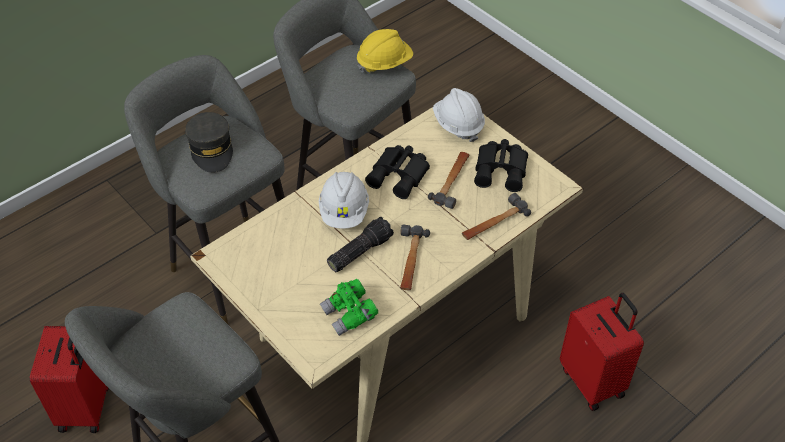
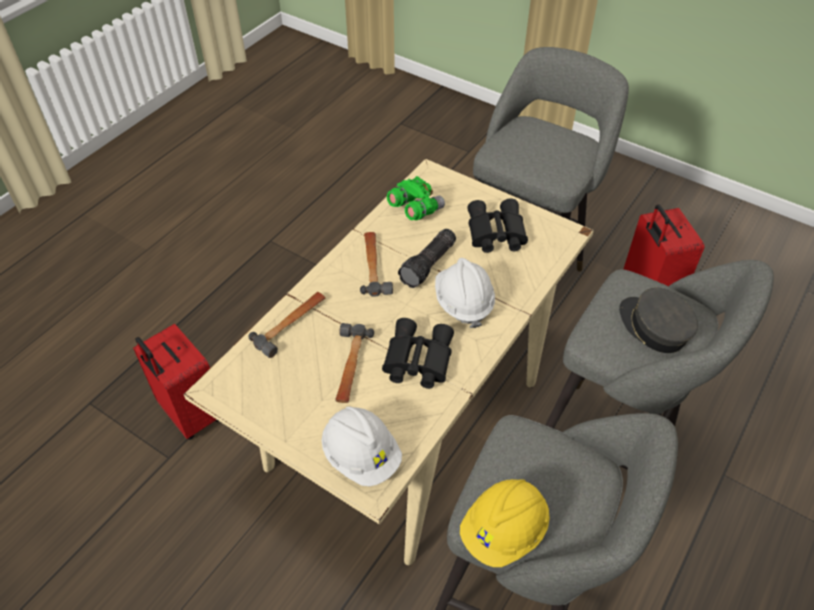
camera: 165 degrees right, 0 degrees up
(502, 170) = (290, 396): black binoculars -> black binoculars (494, 233)

